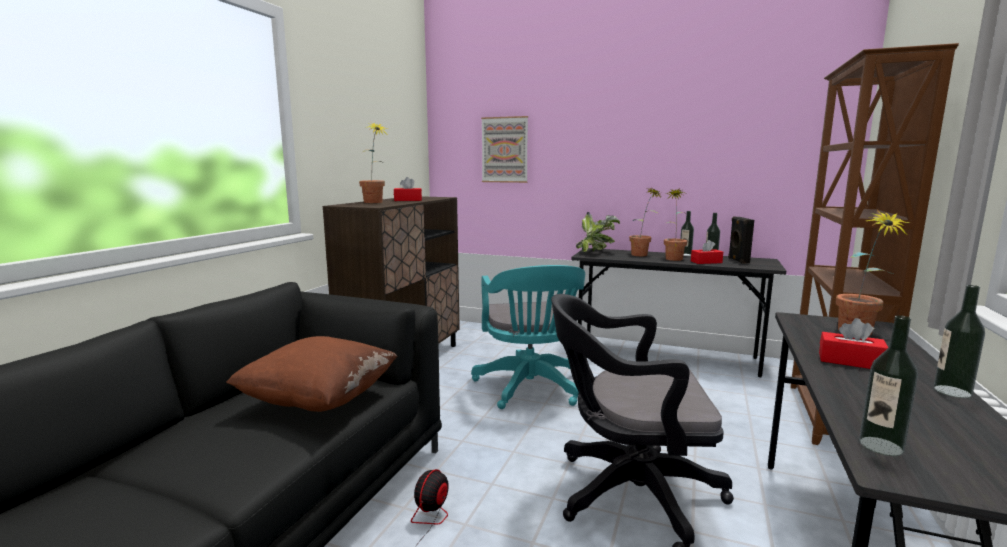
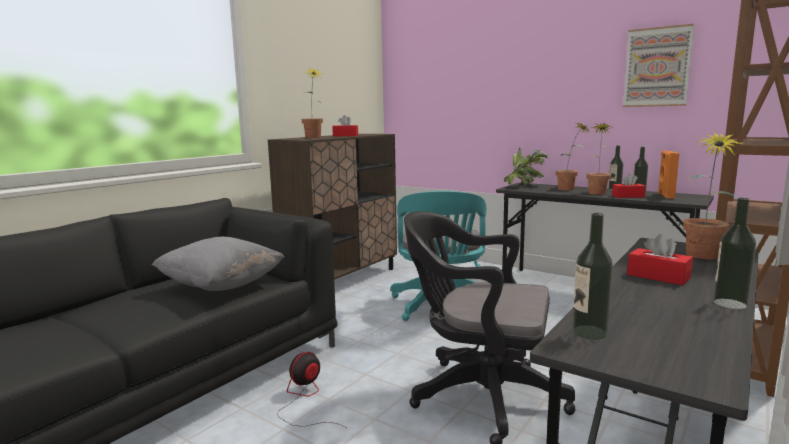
camera: 15 degrees right, 0 degrees up
(319, 401) = (221, 286): brown pillow -> grey pillow
(505, 150) = (447, 90): picture -> picture (657, 67)
(737, 260) = (665, 195): black speaker -> orange speaker

